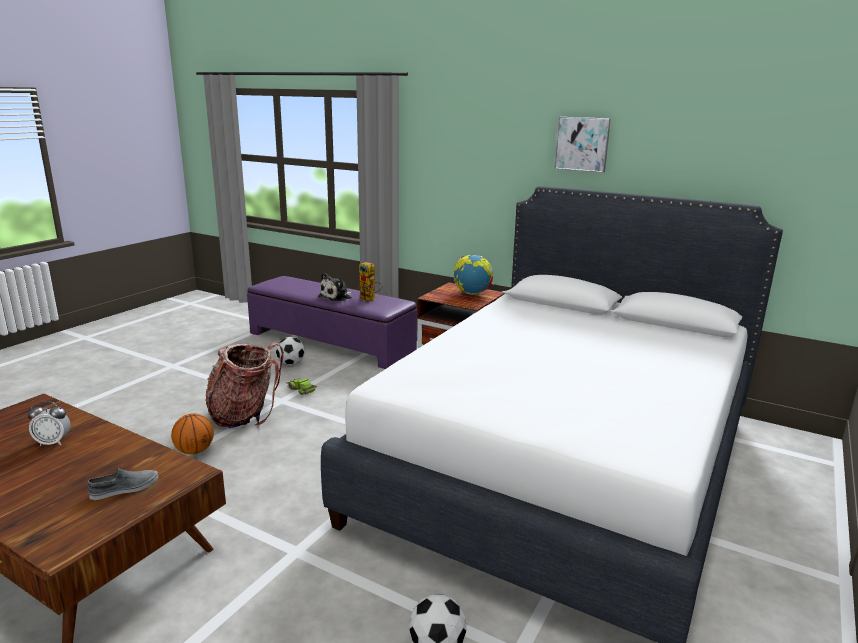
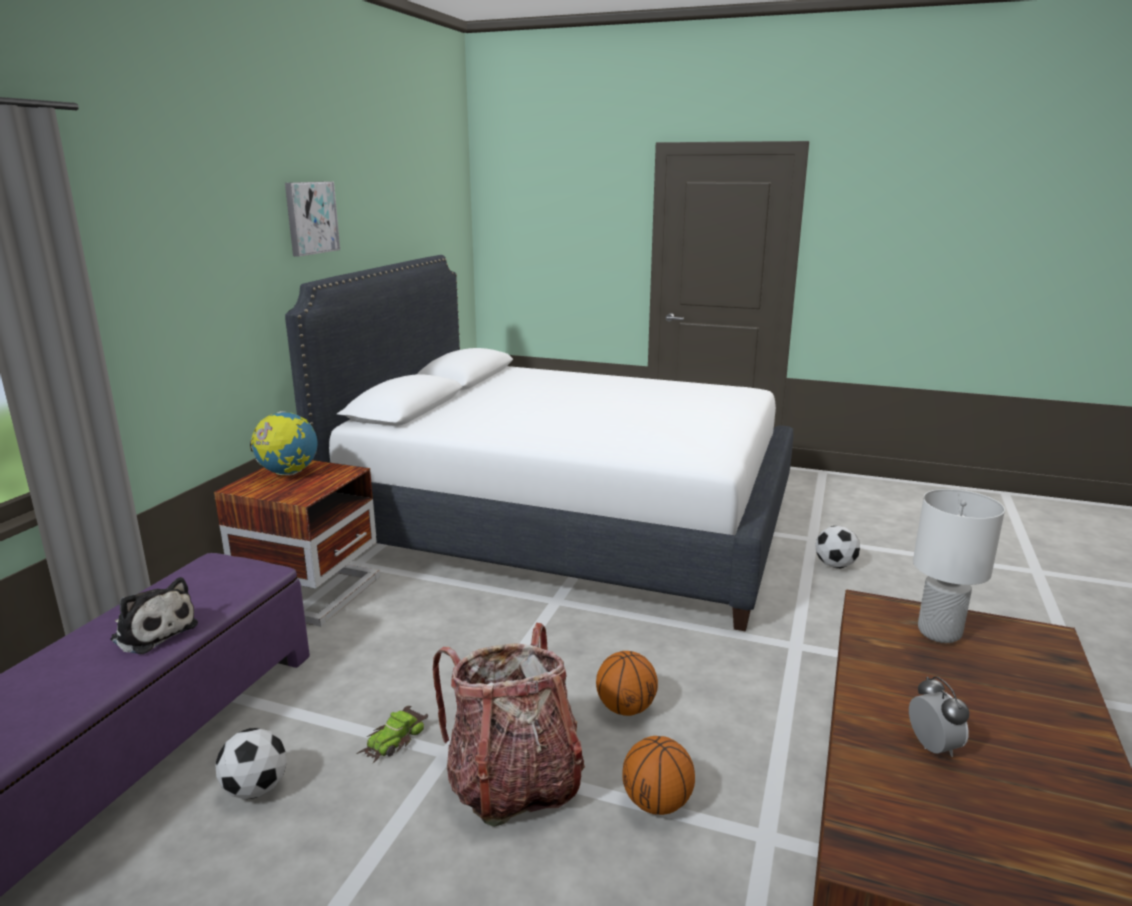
camera: 100 degrees left, 0 degrees up
(125, 488) = (939, 636): grey shoe -> white table lamp
(276, 454) = (626, 708): none -> basketball
(370, 299) = (190, 590): toy robot -> none

